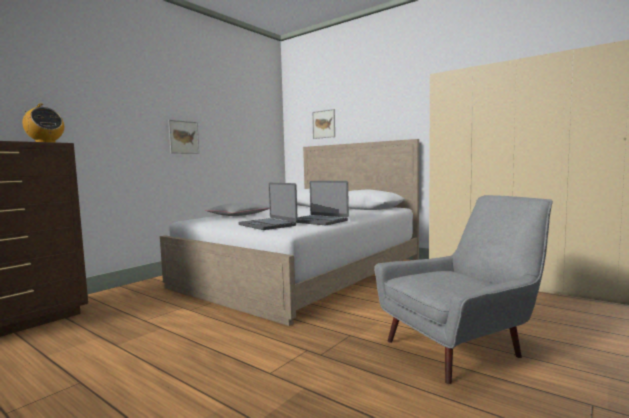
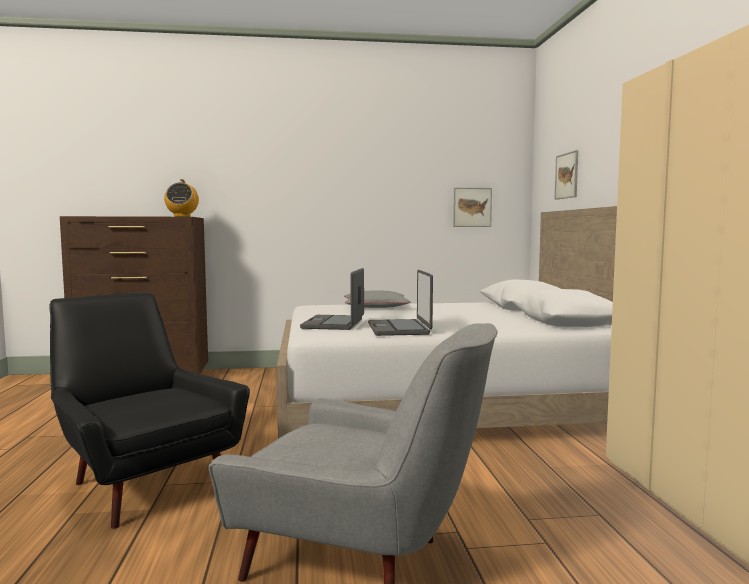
camera: 45 degrees right, 0 degrees up
(183, 137) = (354, 203): picture -> picture (472, 207)
(247, 380) = (142, 481): none -> black armchair

